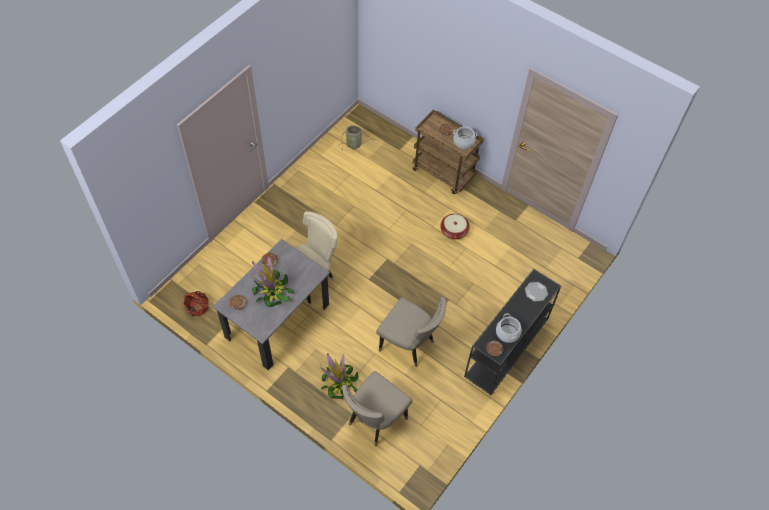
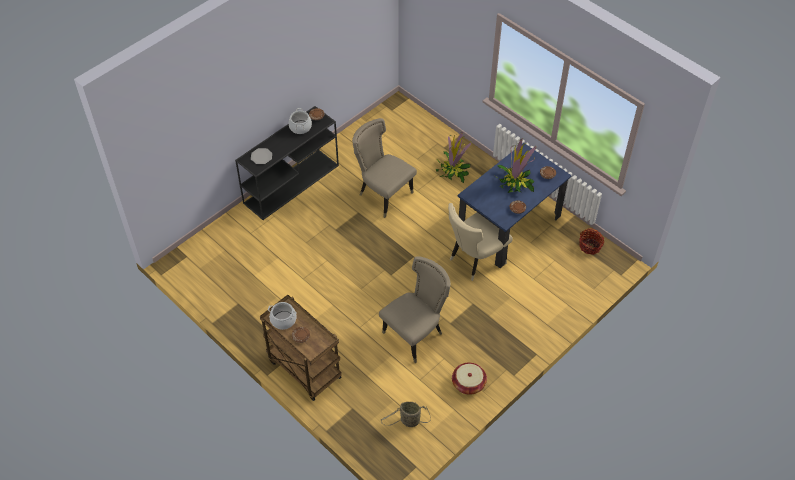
camera: 170 degrees left, 5 degrees down
(277, 321) = (509, 226): grey dining table -> blue dining table
(374, 421) = (425, 141): beige chair -> beige chair (415, 334)
(454, 231) = (311, 297): basket -> basket (468, 383)

